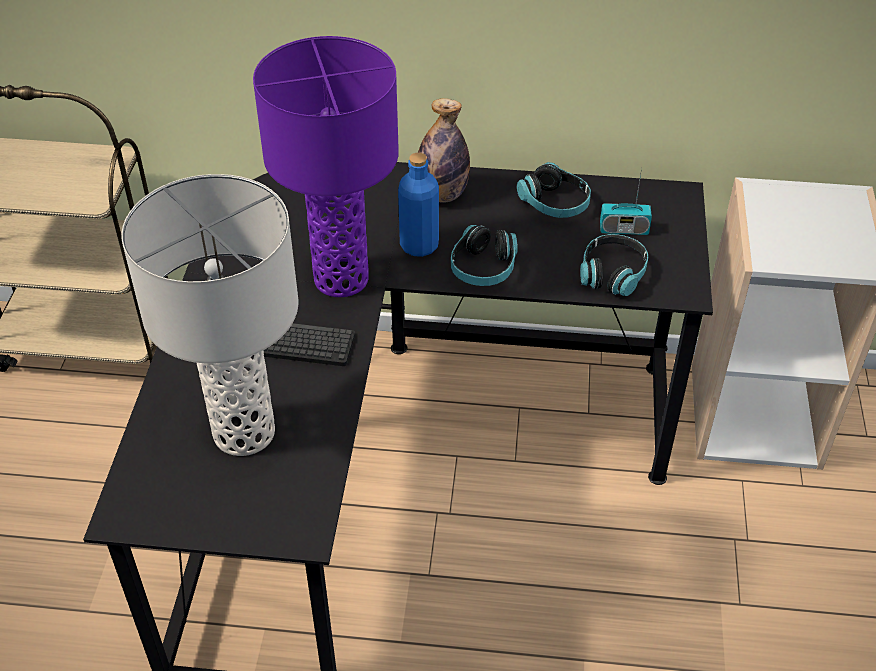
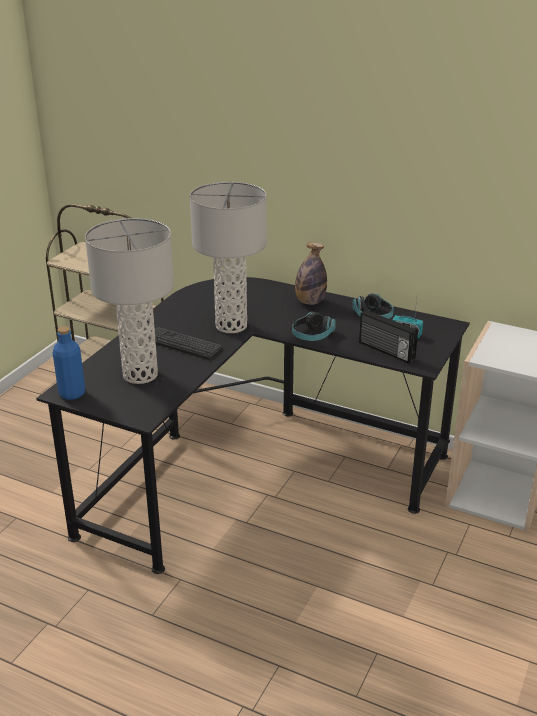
camera: 20 degrees right, 15 degrees down
(342, 279) = (231, 326): purple table lamp -> white table lamp
(419, 245) = (283, 320): blue bottle -> blue bottle (72, 393)
(612, 274) = (386, 351): headphones -> radio

